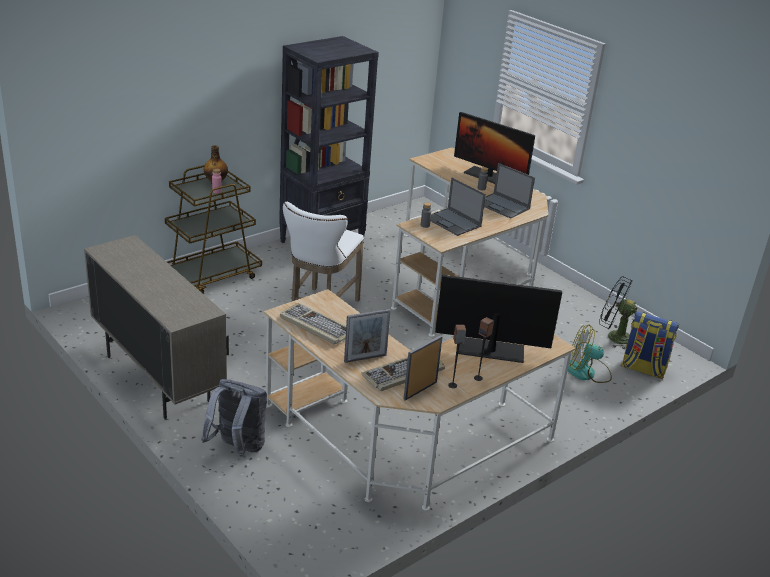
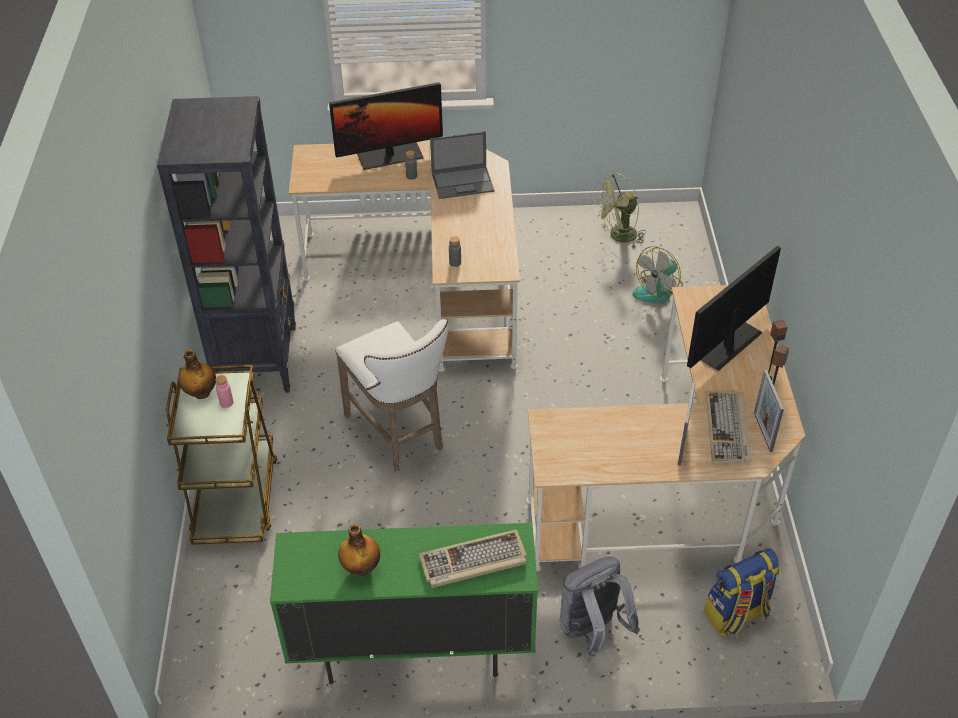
camera: 50 degrees left, 15 degrees up
(133, 267) = (361, 567): none -> bottle
(157, 378) = (412, 650): beige cabinet -> green cabinet
(316, 326) = (596, 455): keyboard -> keyboard (473, 562)
(453, 222) = (466, 237): laptop -> none
(613, 337) = (618, 237): black fan -> green fan
(643, 369) = (680, 250): backpack -> backpack (736, 614)

